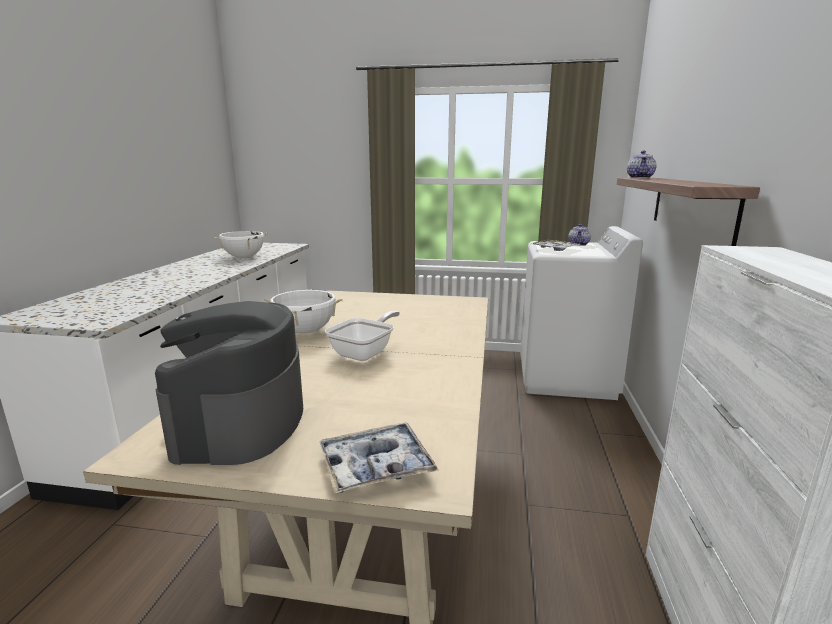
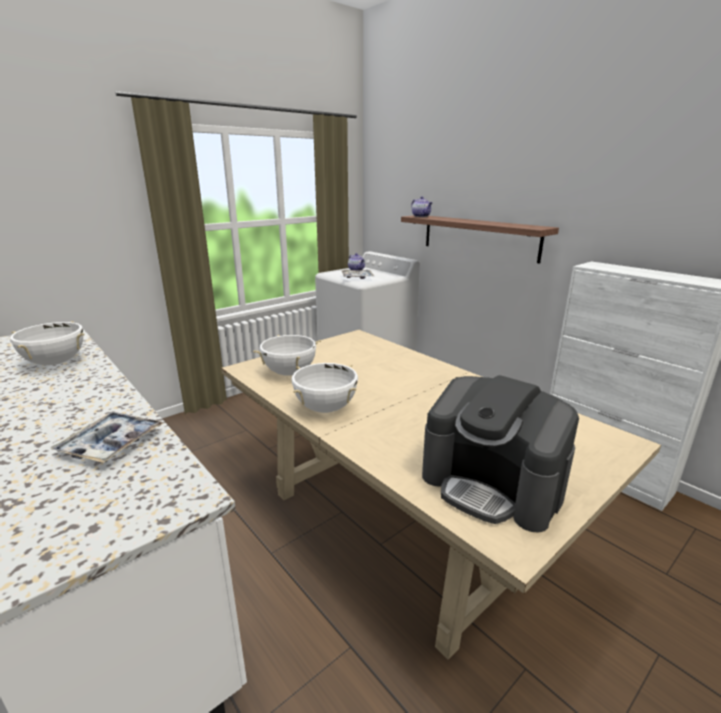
camera: 50 degrees left, 5 degrees up
(350, 306) = (290, 373): none -> white cooking pot
(365, 352) = (411, 401): frying pan -> none
(376, 466) = (596, 453): tray -> tray (111, 444)

